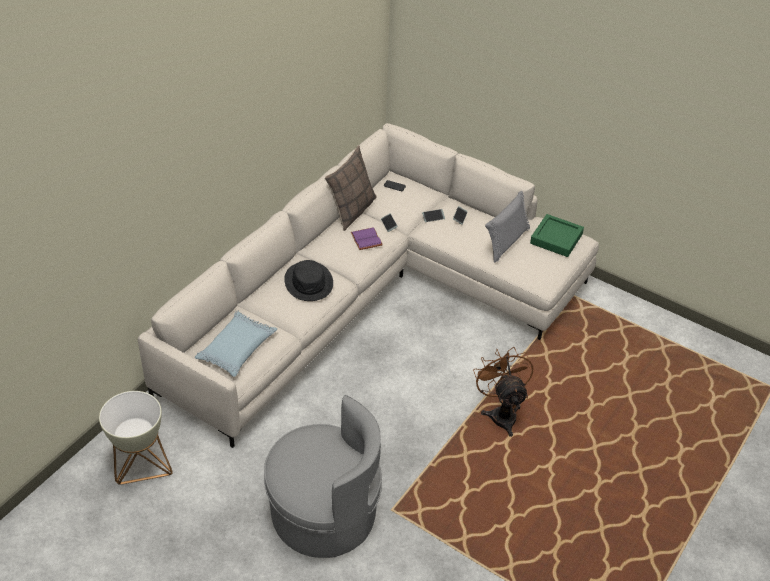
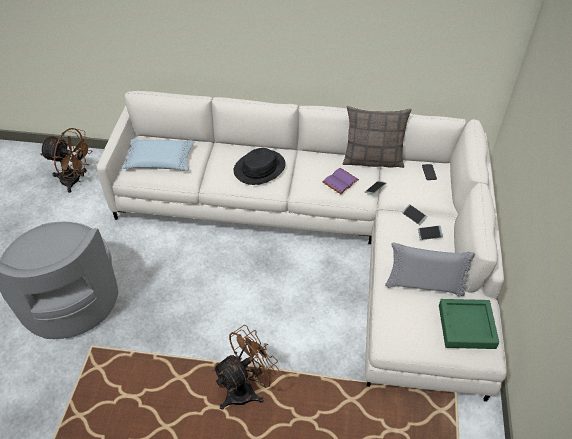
camera: 65 degrees right, 5 degrees up
(140, 467) = (75, 180): planter -> brown fan

